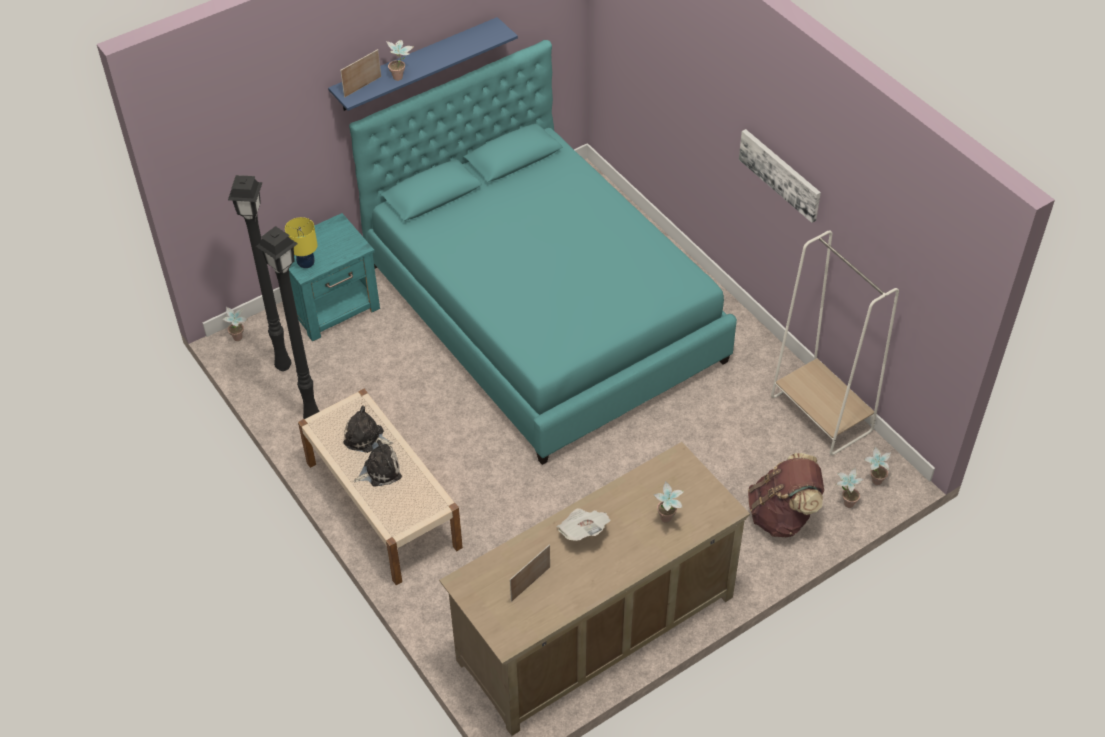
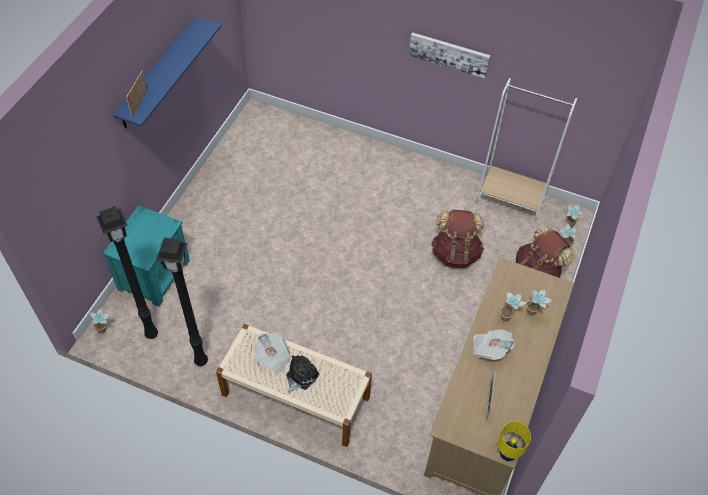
camera: 35 degrees left, 5 degrees up
(307, 264) = (141, 254): yellow table lamp -> yellow table lamp (508, 454)
(366, 438) = (273, 358): plush toy -> newspaper
(401, 78) = (163, 86): potted plant -> potted plant (507, 317)
(544, 311) = (300, 212): turquoise bed -> none
(694, 444) = (455, 253): none -> brown backpack

